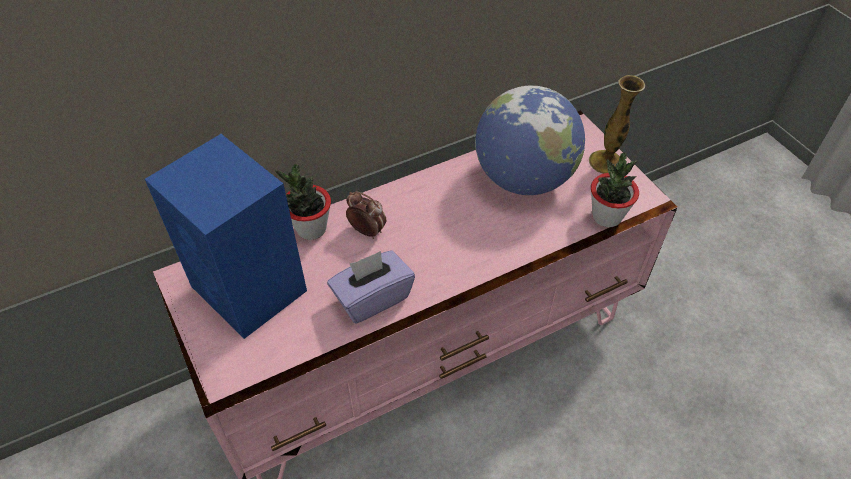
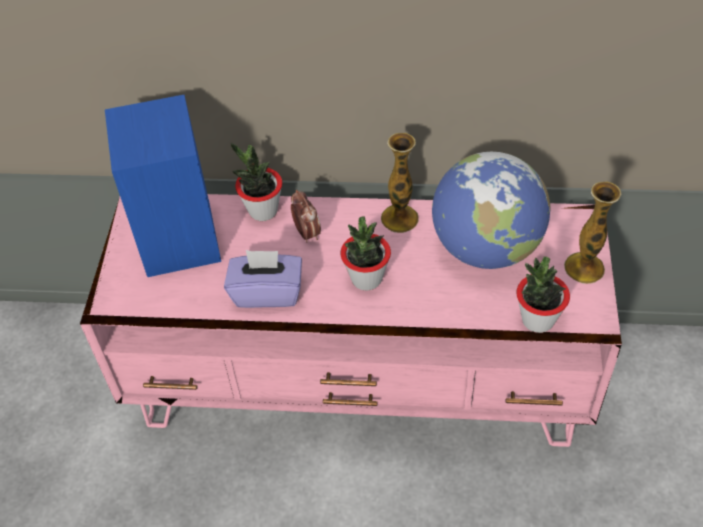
camera: 35 degrees right, 0 degrees up
(436, 185) = (399, 218): none -> vase
(449, 246) = (366, 279): none -> potted plant

